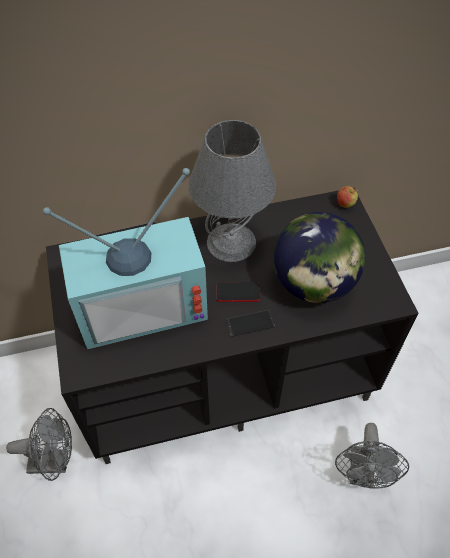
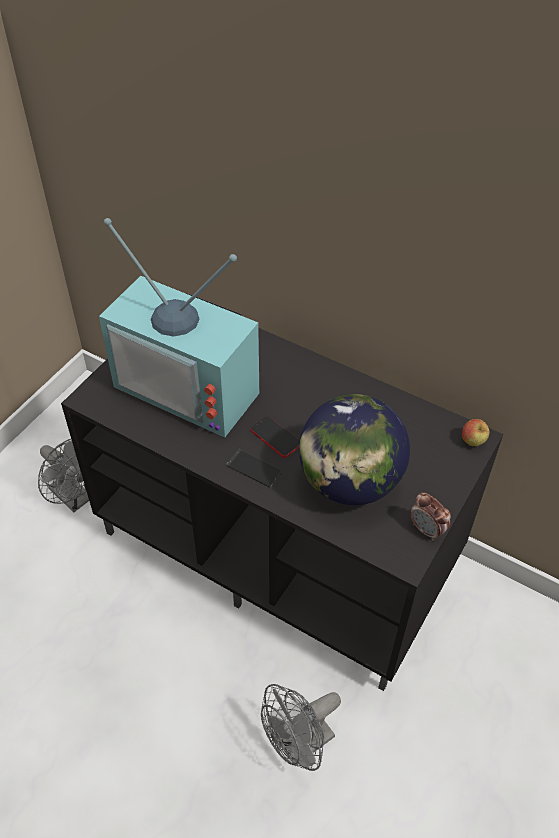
camera: 45 degrees right, 5 degrees down
(231, 241) = (322, 394): grey table lamp -> none
(384, 276) = (427, 530): none -> alarm clock

